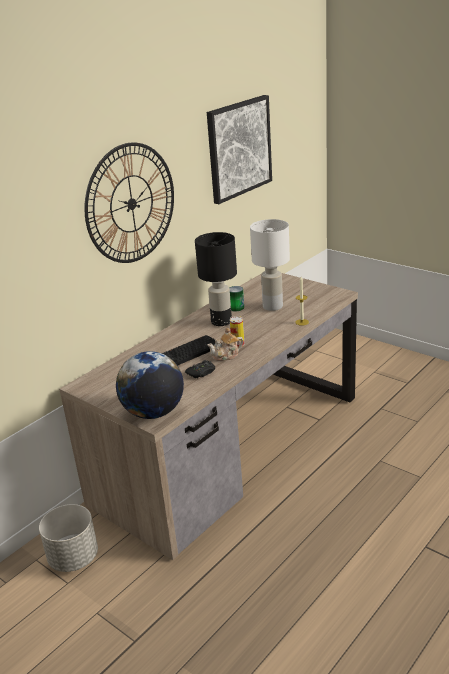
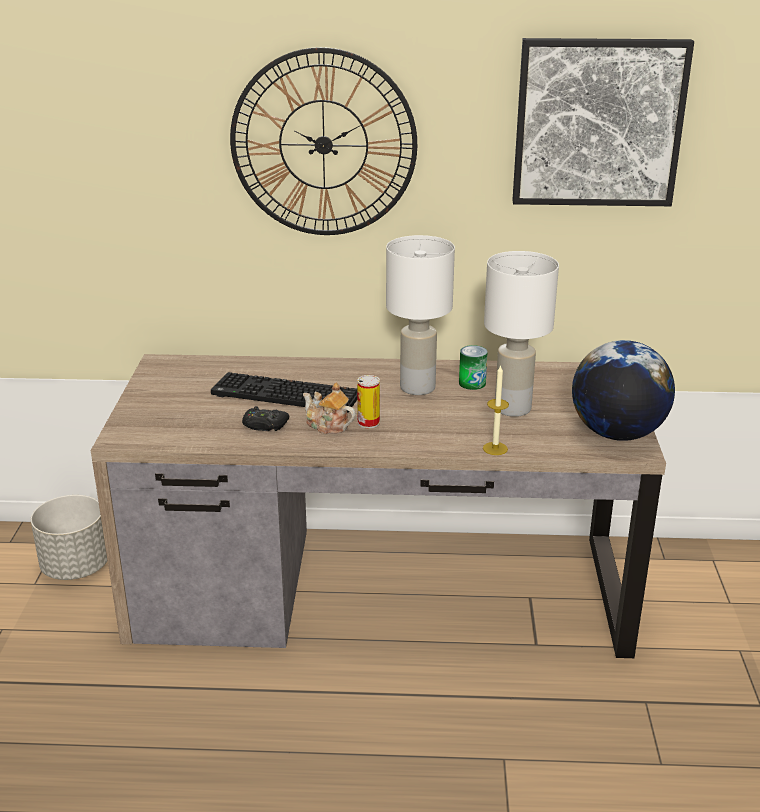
camera: 50 degrees right, 0 degrees up
(153, 413) = (139, 430): globe -> globe (617, 433)
(221, 321) = (418, 387): black table lamp -> white table lamp

